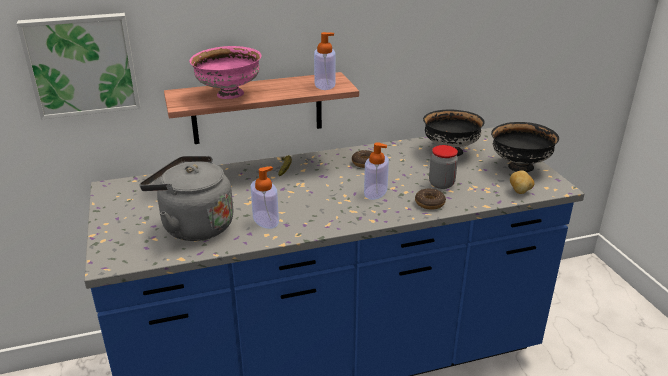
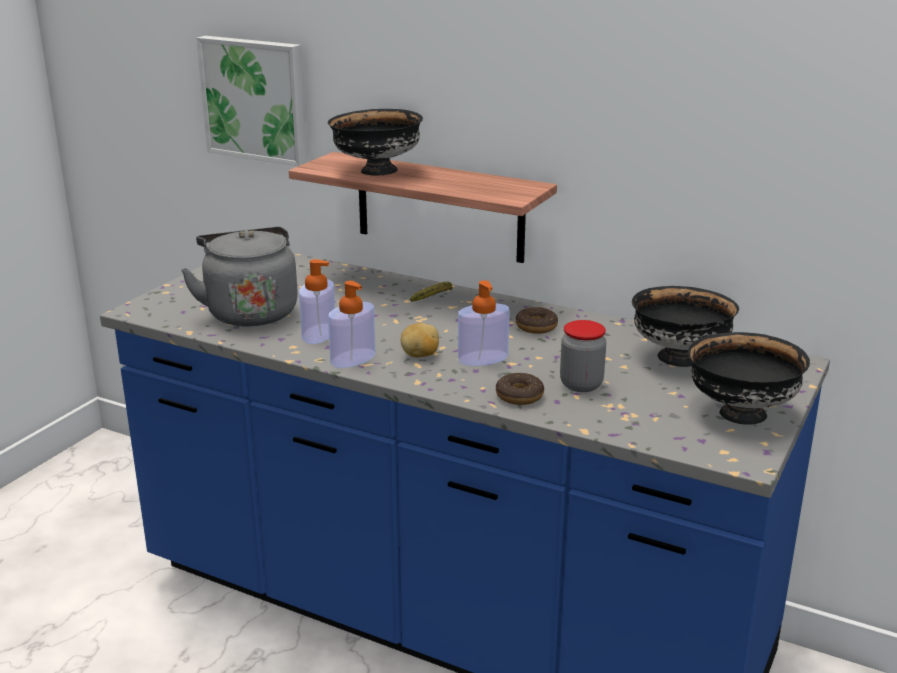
camera: 45 degrees right, 5 degrees down
(229, 95) = (376, 171): pink bowl -> black bowl
(325, 84) = (499, 190): soap dispenser -> soap dispenser (353, 358)
(520, 191) = (671, 438): potato -> potato (420, 355)

